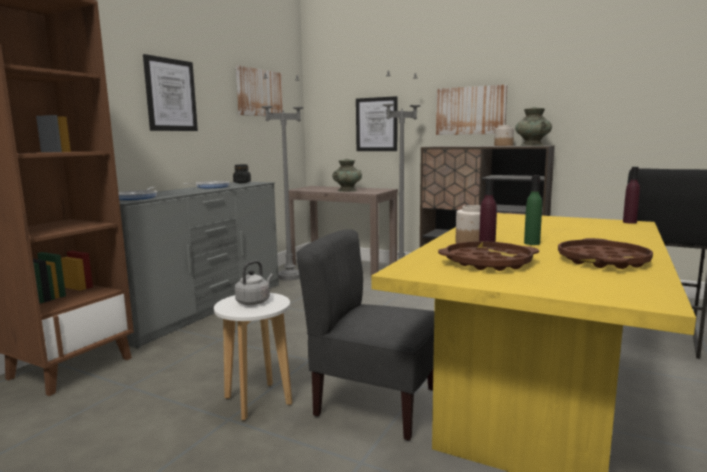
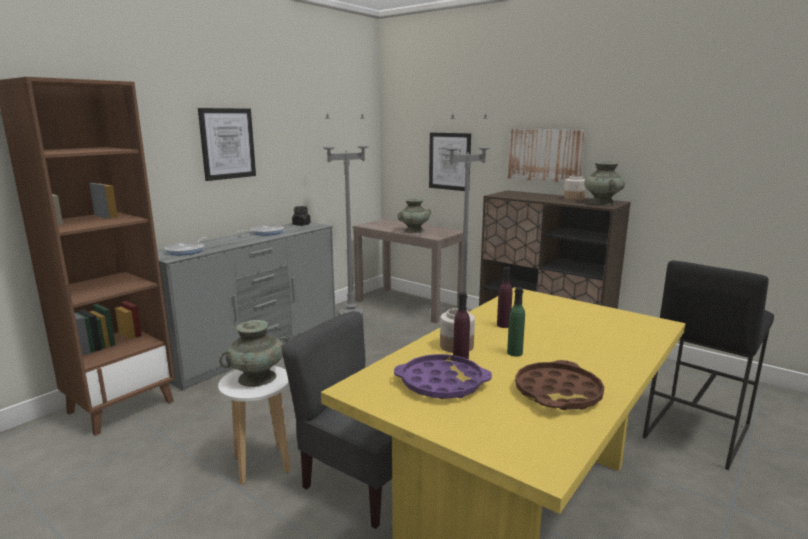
camera: 10 degrees right, 5 degrees up
(254, 301) = (257, 378): grey kettle -> turquoise vase
(259, 93) = (327, 129): picture -> none
(487, 262) = (442, 383): brown tray -> purple tray
(629, 222) = (655, 322): purple bottle -> purple bottle (503, 325)

